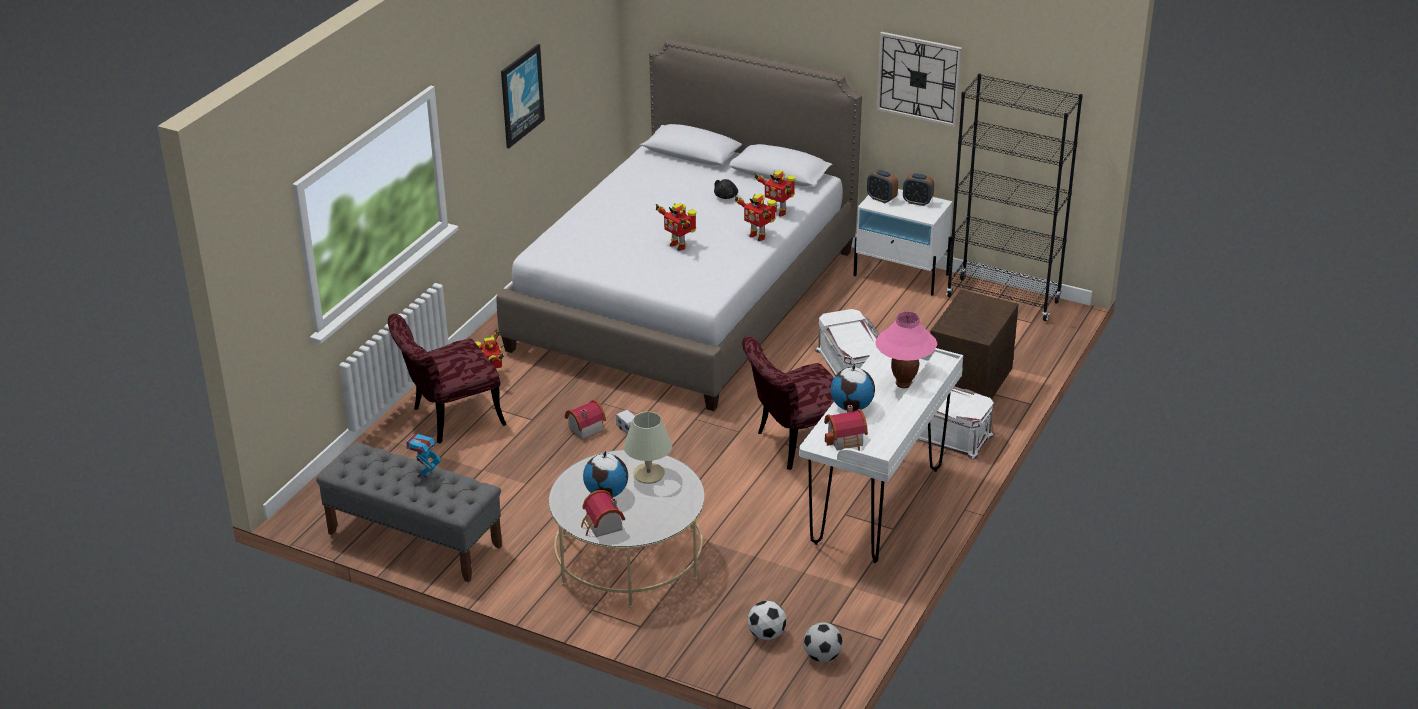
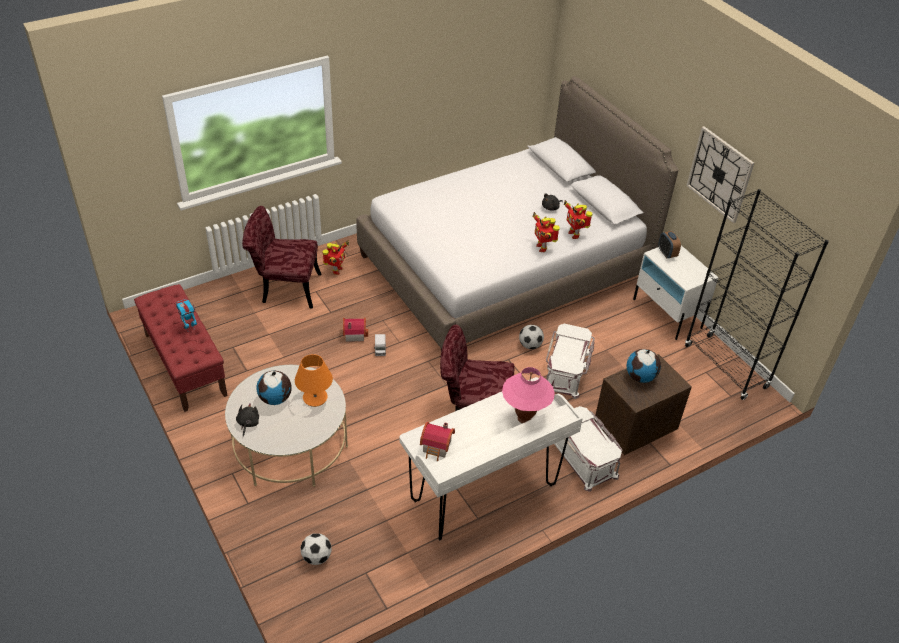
camera: 30 degrees right, 10 degrees up
(414, 539) = (185, 364): grey bench -> red bench
(521, 95) = (430, 83): picture -> none
(602, 526) = (248, 423): toy house -> black plush toy
(648, 474) = (315, 397): beige table lamp -> orange table lamp
(678, 245) = (482, 232): toy robot -> none
(822, 656) = (335, 598): football -> football (530, 345)
(852, 407) = (469, 420): globe -> globe (641, 377)
(917, 202) = (691, 267): alarm clock -> none

